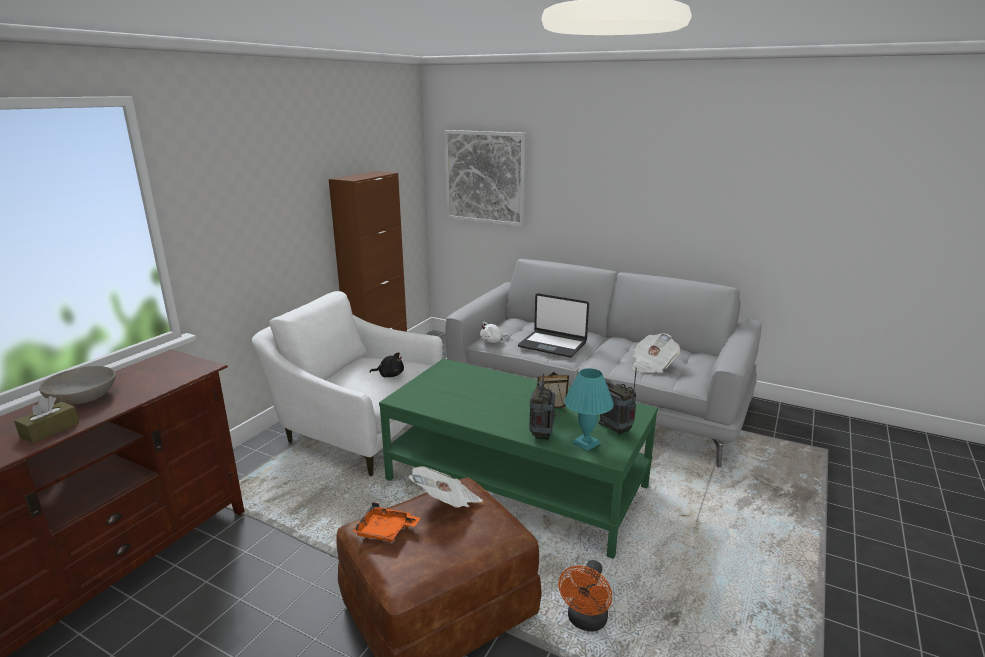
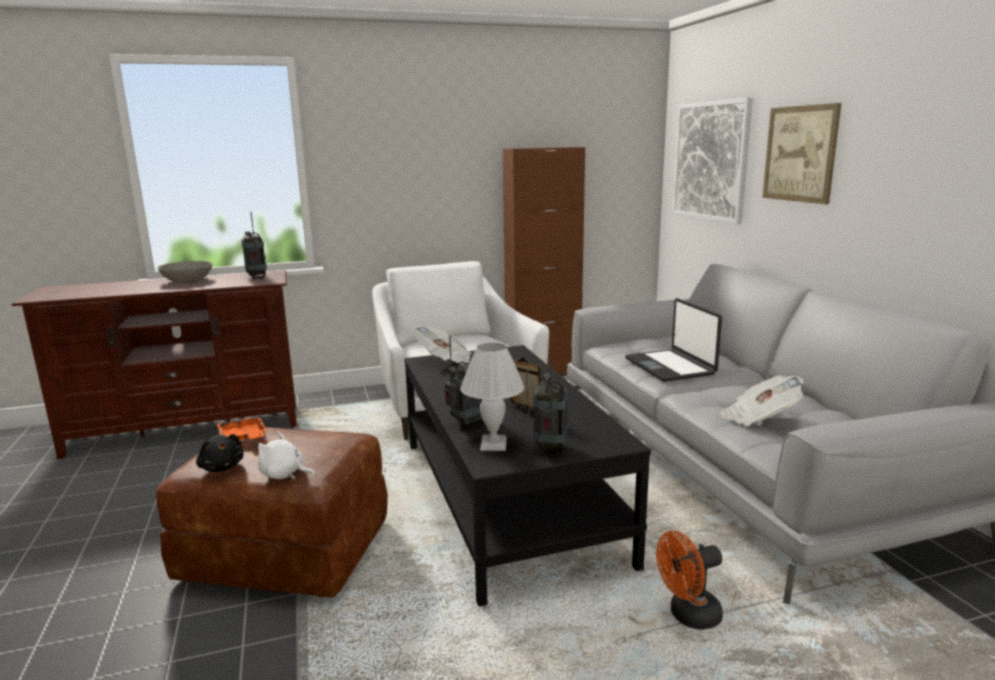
camera: 45 degrees right, 5 degrees down
(50, 430) = (139, 289): brown tissue box -> none
(167, 367) = (257, 277): none -> radio
(390, 375) = (467, 348): black plush toy -> black plush toy (222, 467)
(446, 503) = (312, 441): newspaper -> newspaper (445, 361)
(492, 341) = (613, 349): white plush toy -> white plush toy (284, 475)
(516, 483) = (507, 499): green coffee table -> black coffee table
(576, 177) = (800, 154): none -> picture
(585, 444) = (492, 445): turquoise table lamp -> white table lamp
(585, 621) = (362, 635): orange fan -> orange fan (688, 616)

